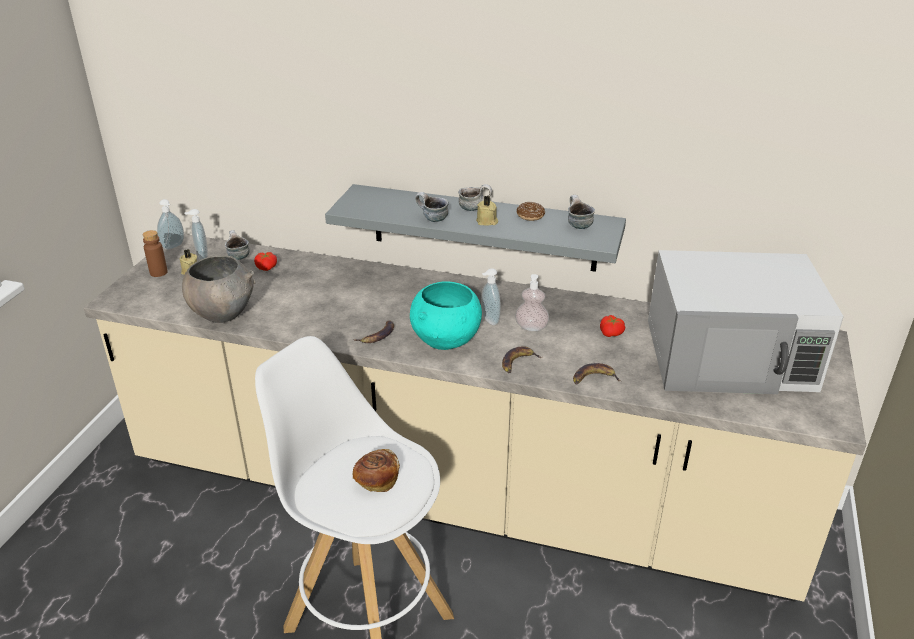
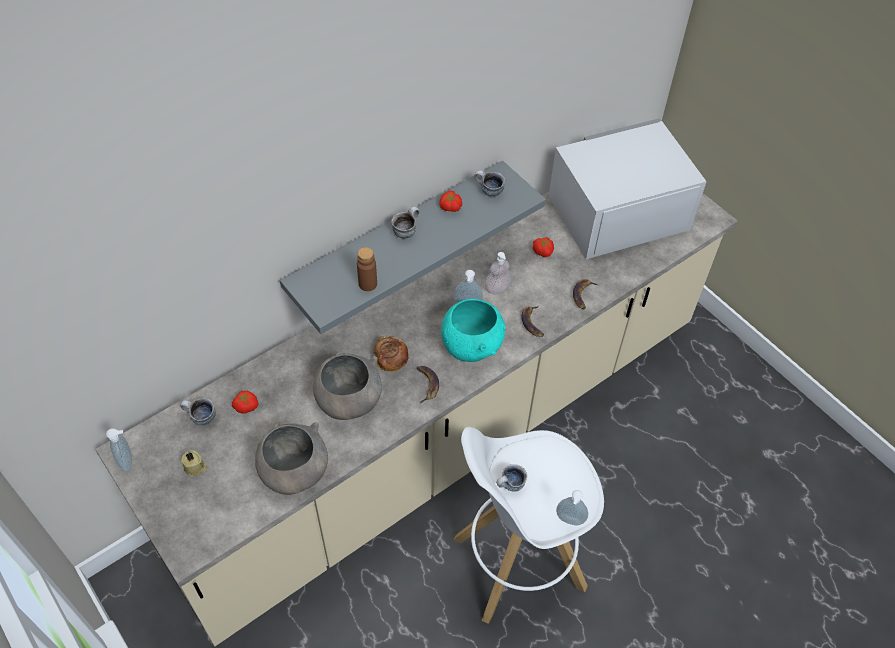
camera: 55 degrees left, 20 degrees up
(158, 272) = (169, 494): brown bottle -> brown bottle (367, 284)
(201, 257) = (173, 447): soap dispenser -> soap dispenser (569, 521)
(317, 307) = (349, 402): none -> grey bowl
(377, 480) = (552, 477): bread -> bread (391, 361)
(431, 219) = (398, 266): mug -> mug (510, 486)
(487, 222) = (435, 237): beige candle -> none
(530, 216) = (450, 207): donut -> tomato
(730, 355) = (616, 212): white microwave -> white microwave turned 150 degrees counterclockwise

